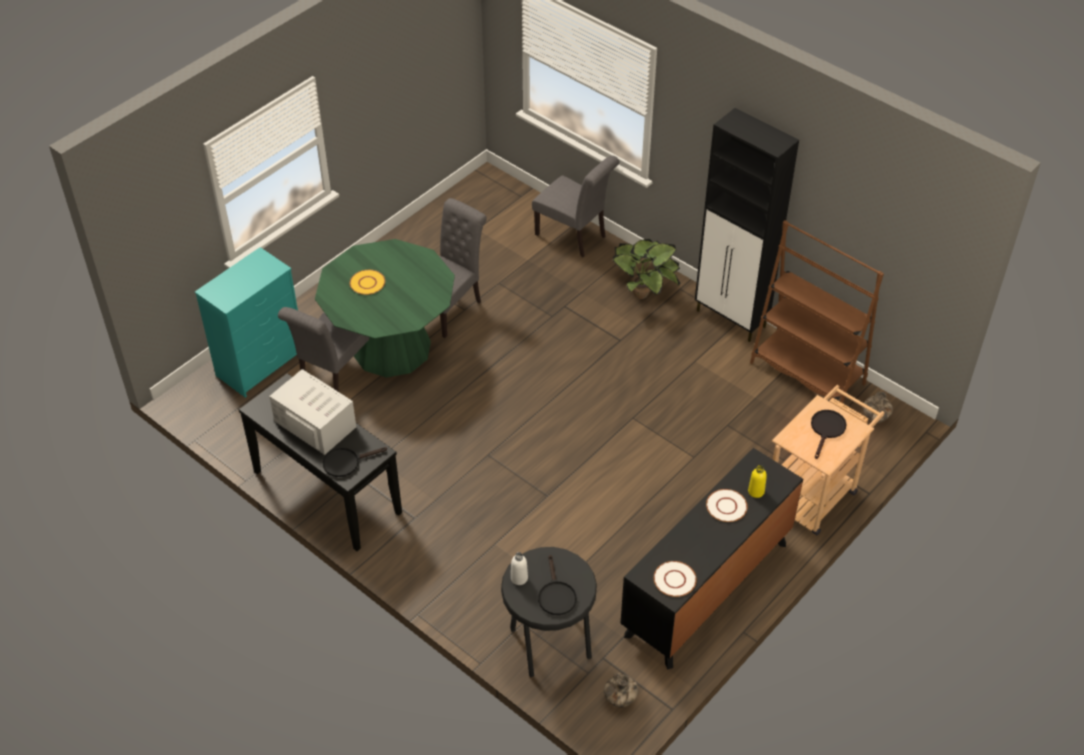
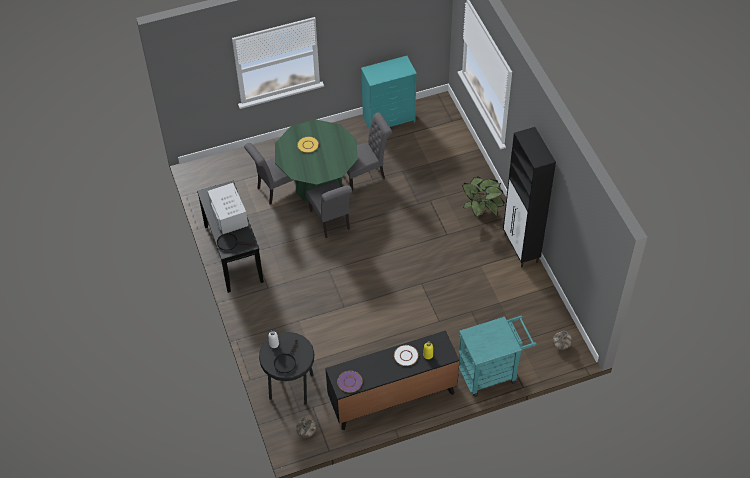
camera: 30 degrees right, 5 degrees up
(261, 363) = (245, 166): turquoise dresser -> turquoise dresser (389, 119)
(574, 237) = (465, 159): grey chair -> grey chair (331, 222)
(674, 580) = (349, 382): white plate -> purple plate
(807, 373) = (541, 301): brown bookcase -> none
(815, 492) = (492, 372): beige cart -> turquoise cart
(826, 430) = (493, 338): black frying pan -> none

